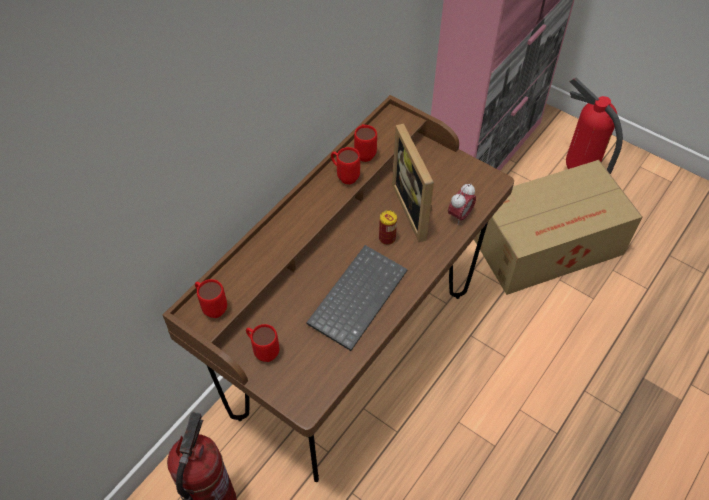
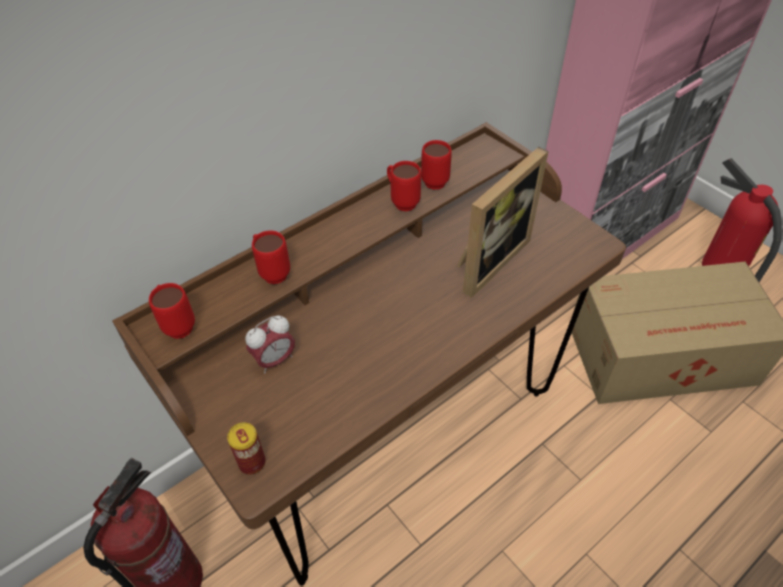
camera: 15 degrees right, 5 degrees down
(263, 351) = (229, 396): red mug -> red mug (272, 272)
(357, 296) = (375, 350): keyboard -> none
(387, 238) = (437, 287): can -> can (252, 462)
(417, 209) = (487, 259): picture frame -> picture frame turned 135 degrees counterclockwise
(460, 216) = (541, 277): alarm clock -> alarm clock (275, 360)

